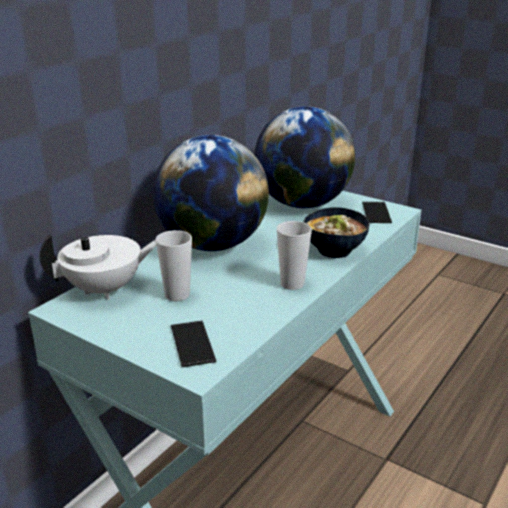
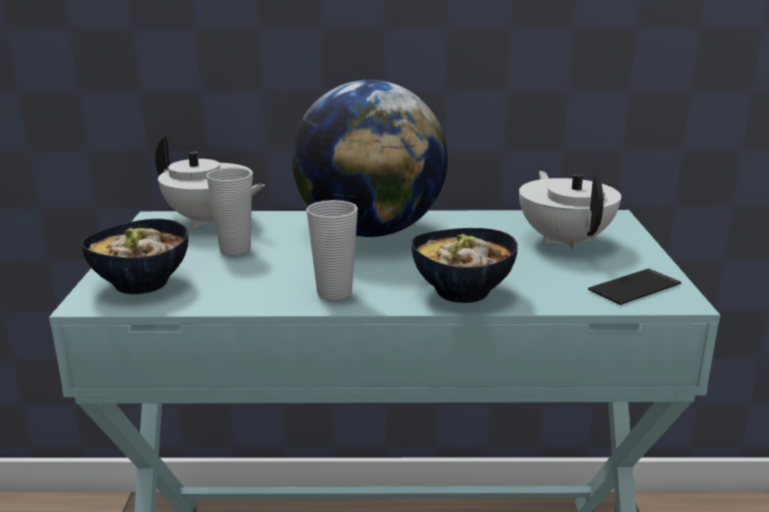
camera: 55 degrees right, 5 degrees down
(192, 343) = (143, 284): phone -> bowl
(302, 204) = (565, 240): globe -> white teapot

